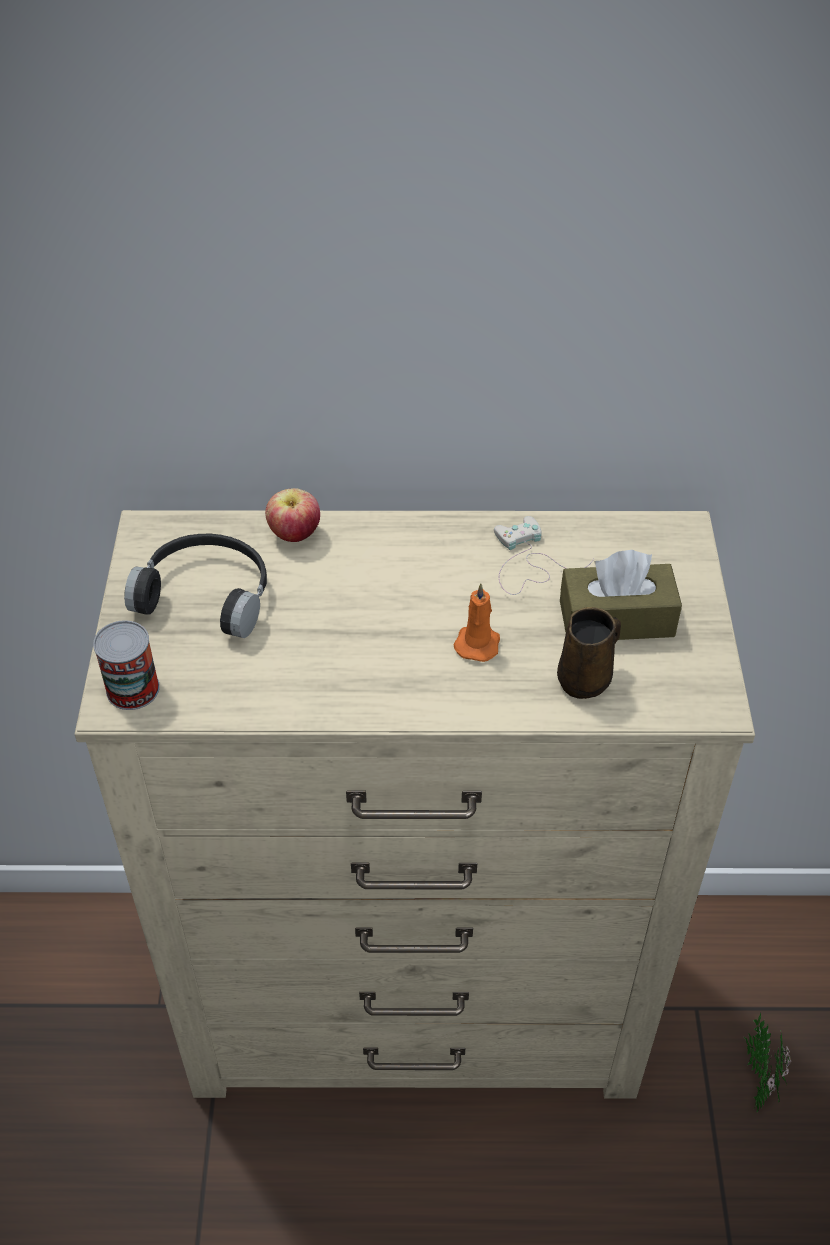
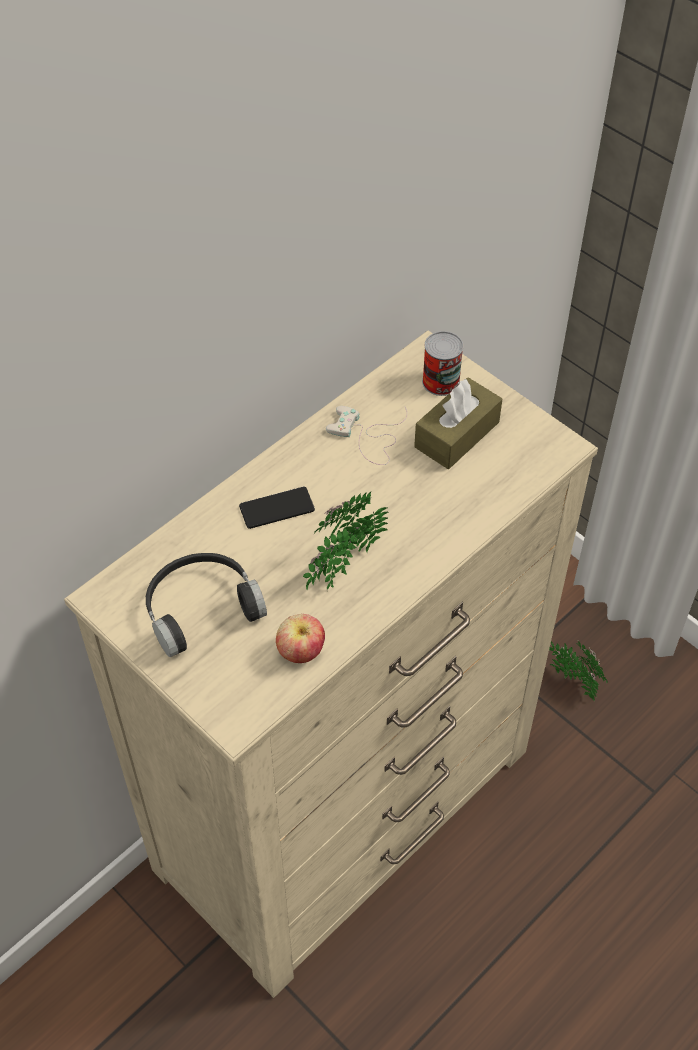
camera: 45 degrees left, 5 degrees up
(133, 689) = (234, 703): can -> can (441, 381)
(294, 534) = (206, 526): apple -> apple (301, 652)
(360, 651) = (341, 567): none -> potted plant
(369, 563) = (277, 508): none -> phone
(478, 642) = (400, 508): orange candle -> none
(586, 679) = (483, 484): brown mug -> none

